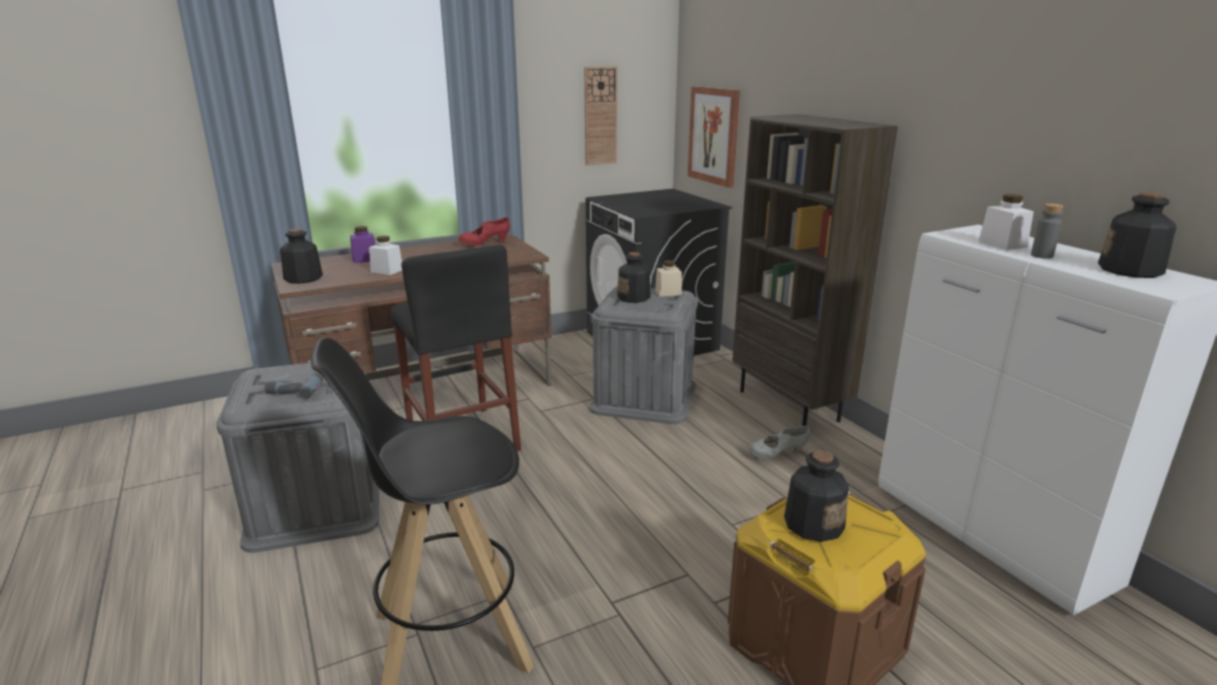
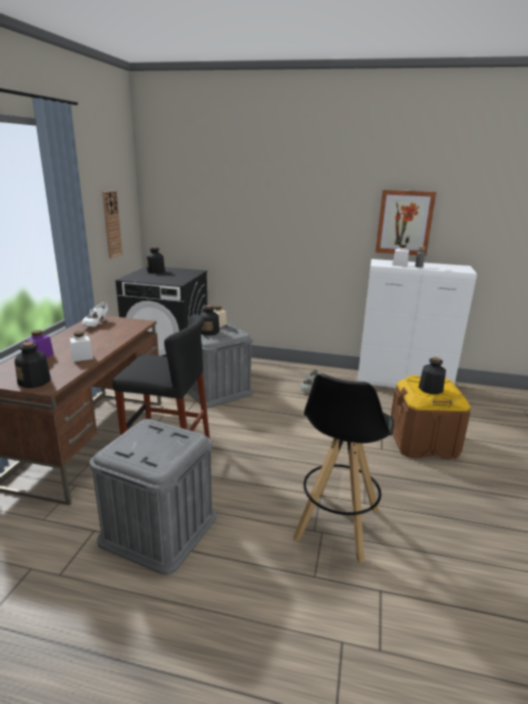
camera: 50 degrees left, 0 degrees up
(296, 389) = (164, 445): power drill -> none
(485, 244) = (96, 324): red shoe -> white shoe
(714, 136) = (182, 230): picture -> picture (404, 222)
(790, 406) = (279, 367): brown bookcase -> none
(1130, 270) = (446, 266): bottle -> bottle (155, 271)

